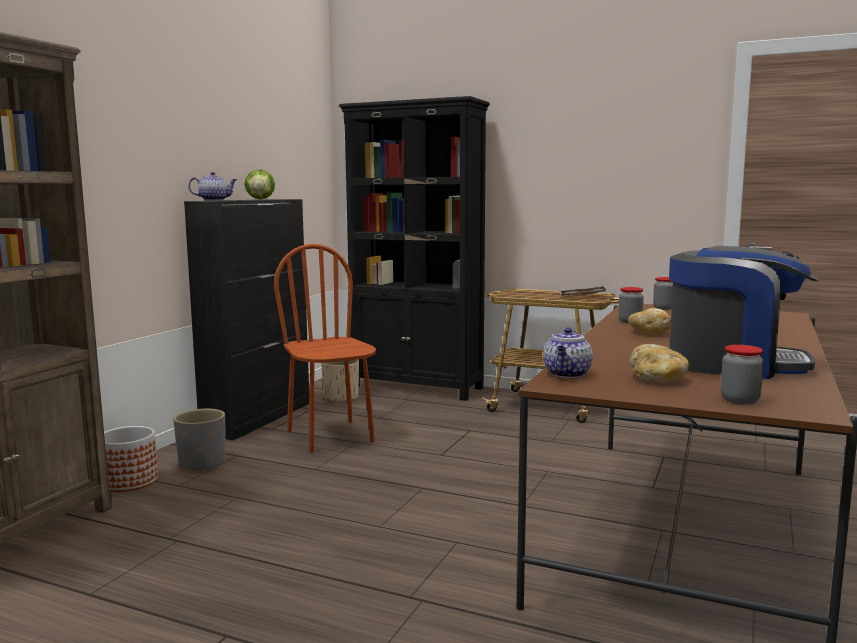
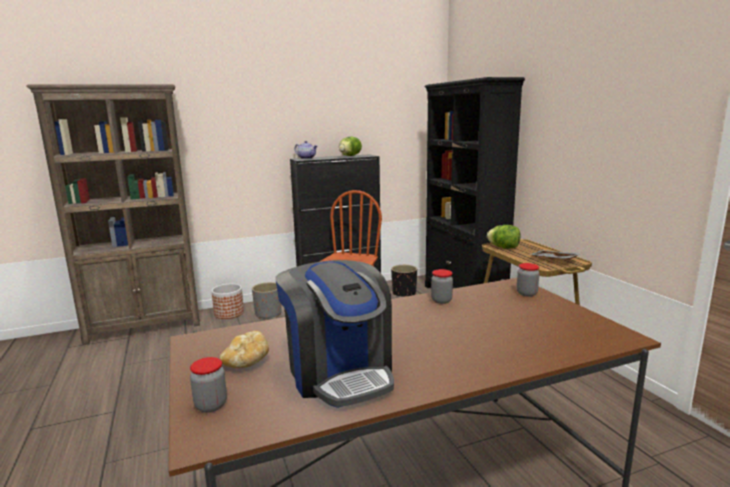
camera: 45 degrees right, 5 degrees up
(341, 398) = (404, 293): beige planter -> black planter
(516, 296) = (504, 248): none -> lettuce
(567, 374) = (227, 335): teapot -> none
(649, 333) = (410, 317): bread -> none

